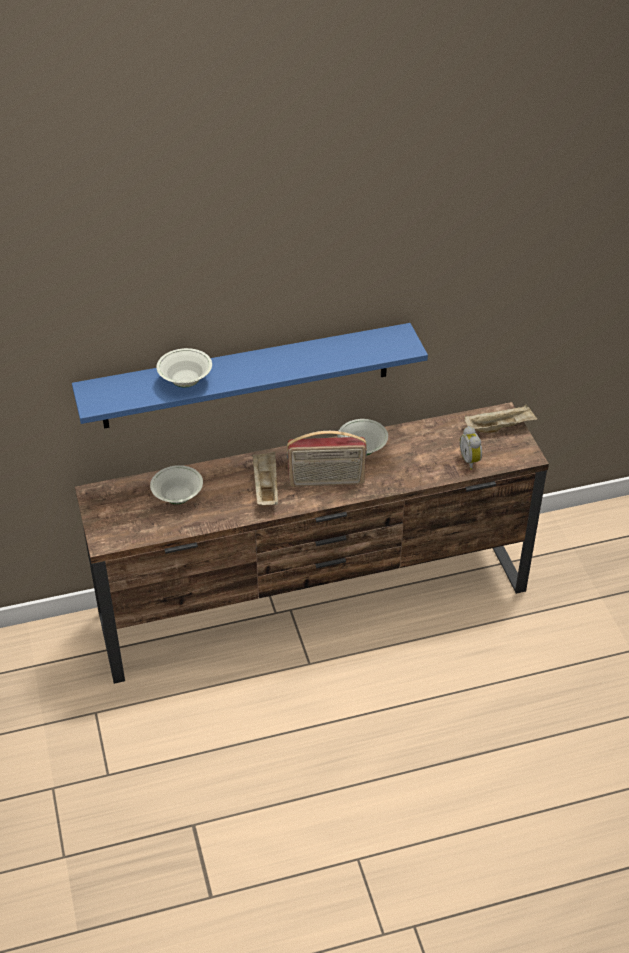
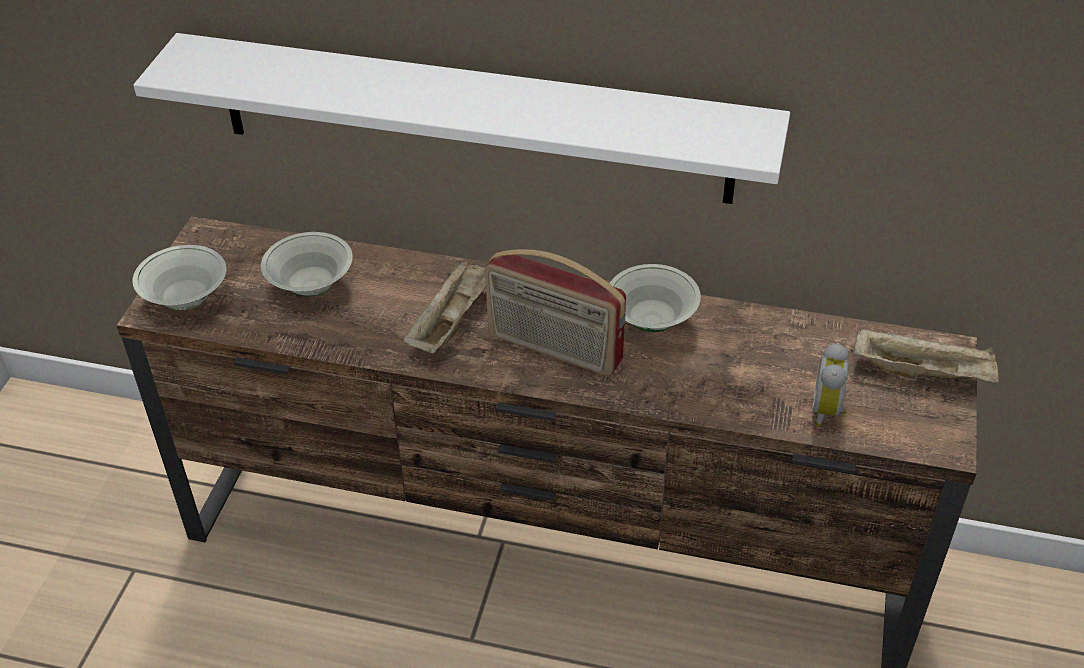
camera: 30 degrees right, 0 degrees up
(185, 382) = (334, 84): white bowl -> white bowl (186, 300)
(246, 376) = (472, 119): blue shelf -> white shelf

